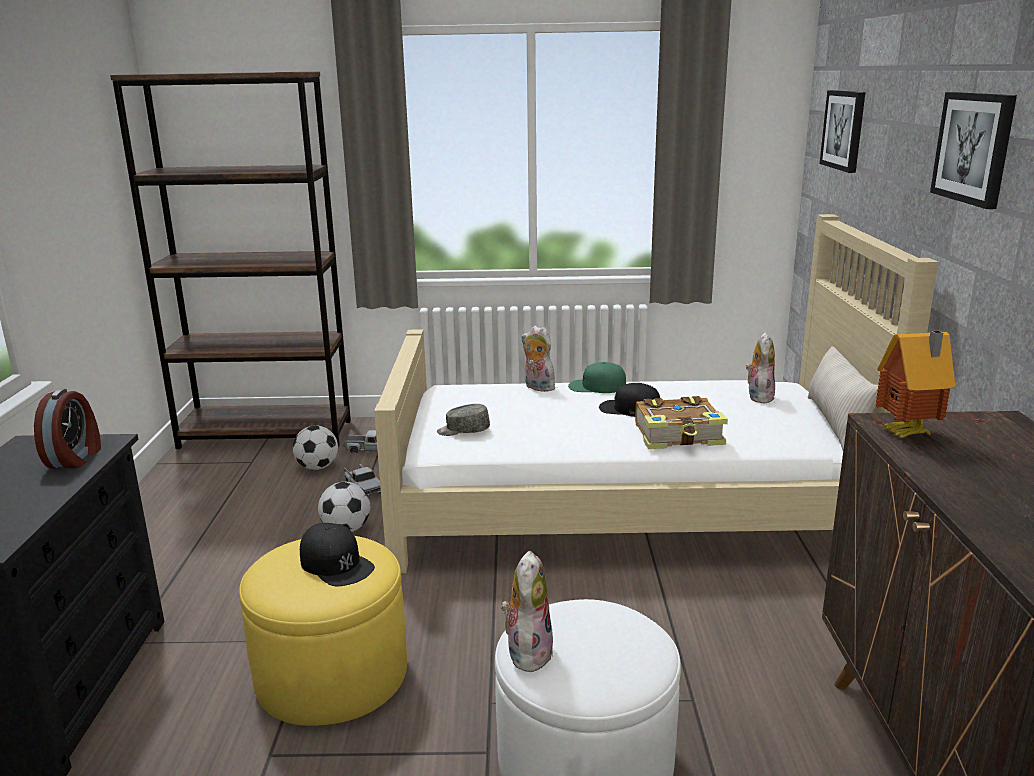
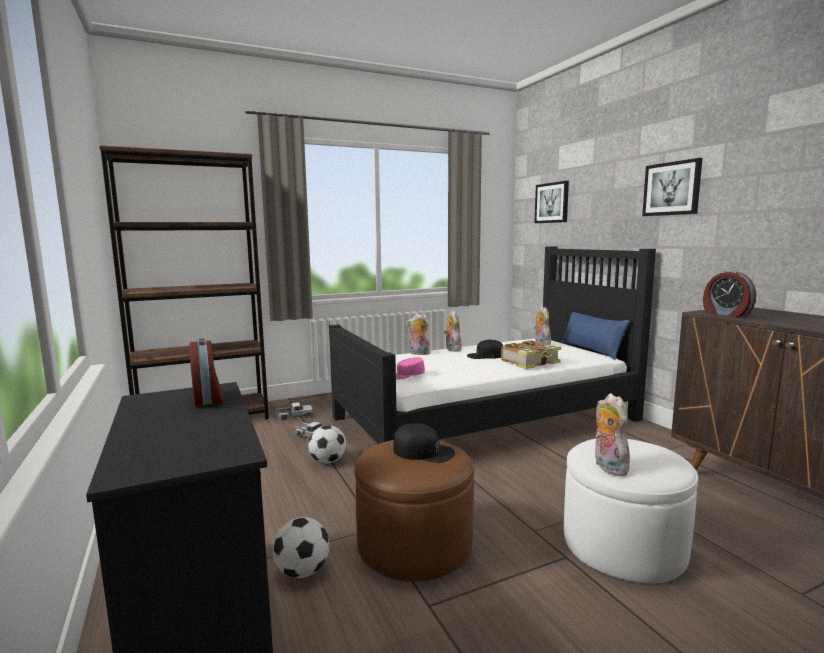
camera: 25 degrees left, 10 degrees down
(317, 467) = (266, 432): football -> football (302, 571)
(331, 674) = (414, 543): yellow ottoman -> brown ottoman
(463, 431) = (408, 376): grey cap -> pink cap
(596, 386) = (452, 349): green cap -> plush toy
(625, 506) = (486, 418): beige bed -> black bed
(836, 423) = (591, 350): beige pillow -> blue pillow
(908, 435) = (726, 314): toy house -> alarm clock

